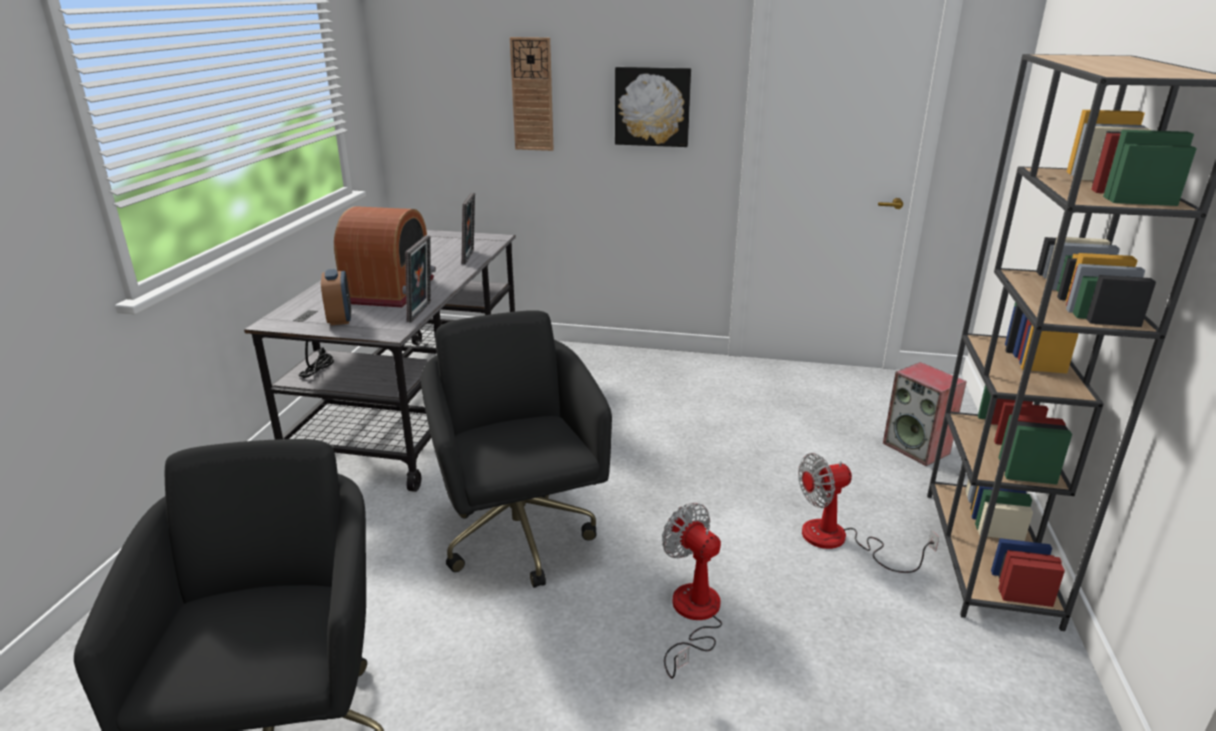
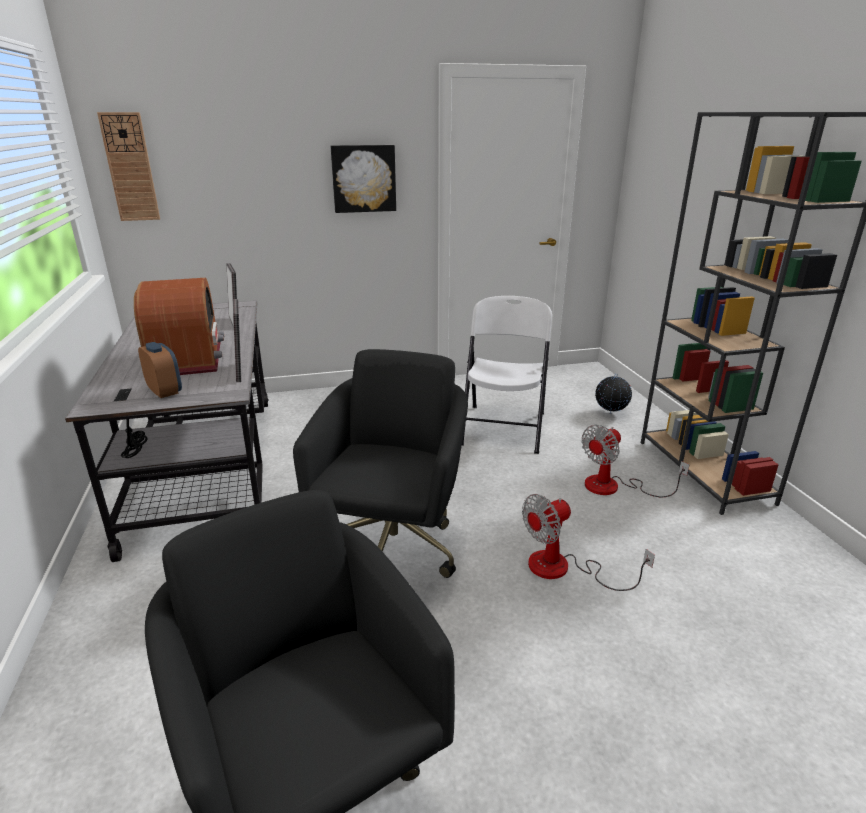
camera: 25 degrees left, 0 degrees up
(521, 543) = (392, 556): black office chair -> black office chair turned 60 degrees clockwise
(532, 95) = (255, 173): wall clock -> wall clock (130, 168)
(693, 616) = (563, 569): fan -> fan turned 60 degrees counterclockwise
(757, 435) = (503, 429): none -> white chair
(917, 448) = (610, 414): speaker -> globe

